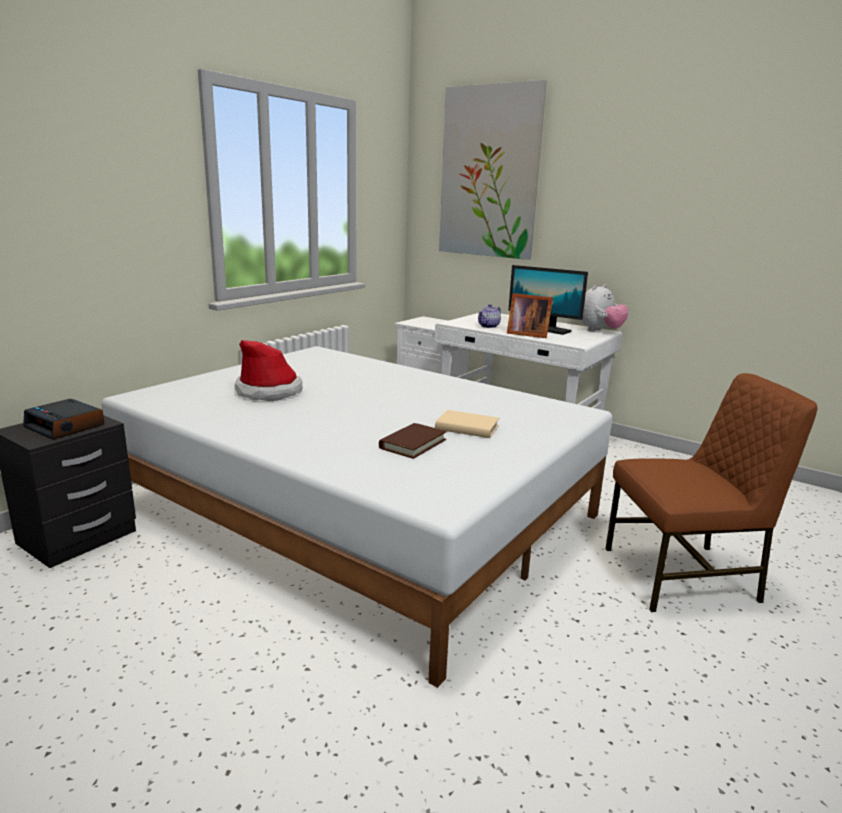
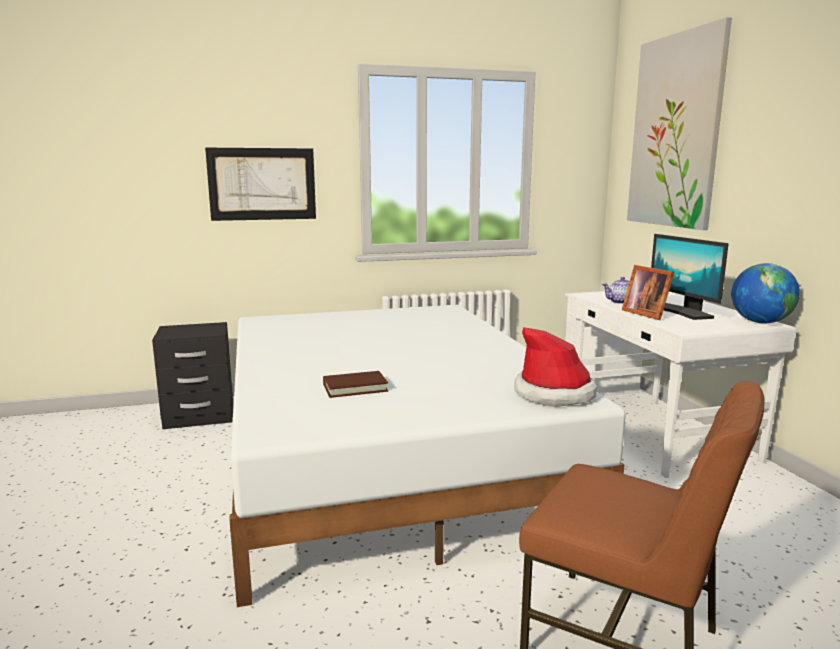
camera: 40 degrees right, 5 degrees down
(66, 426) = (194, 330): alarm clock -> none
(99, 219) = (262, 184): none -> picture
(269, 391) = (342, 330): hat -> hat (554, 393)
(467, 428) = (429, 387): beige book -> none
(599, 331) = (760, 322): plush toy -> globe

